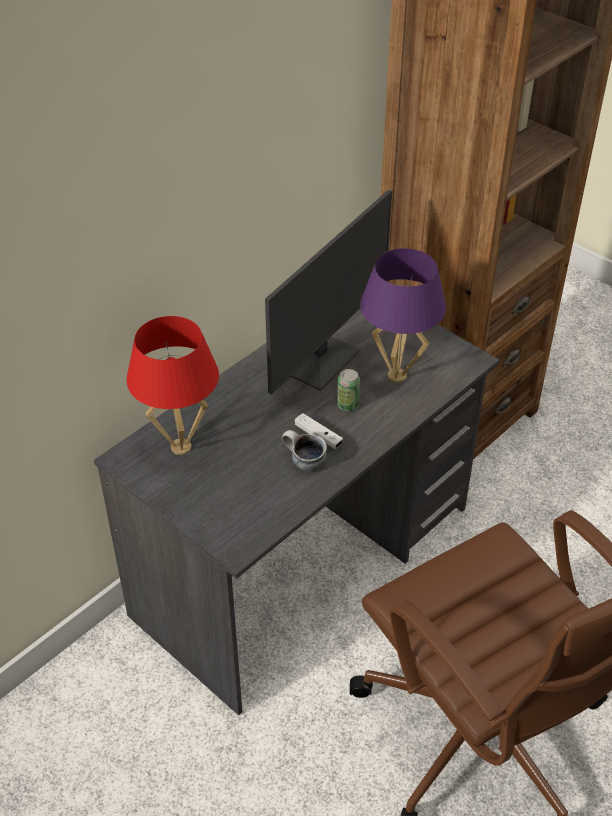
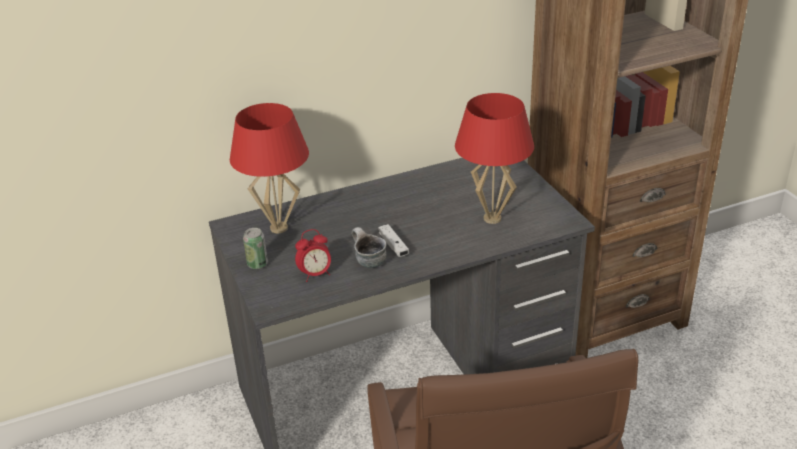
camera: 25 degrees right, 10 degrees down
(259, 494) = (315, 274): none -> alarm clock
(319, 360) = (433, 194): monitor -> none
(347, 405) = (434, 229): can -> can (257, 264)
(396, 376) = (492, 218): purple table lamp -> red table lamp

